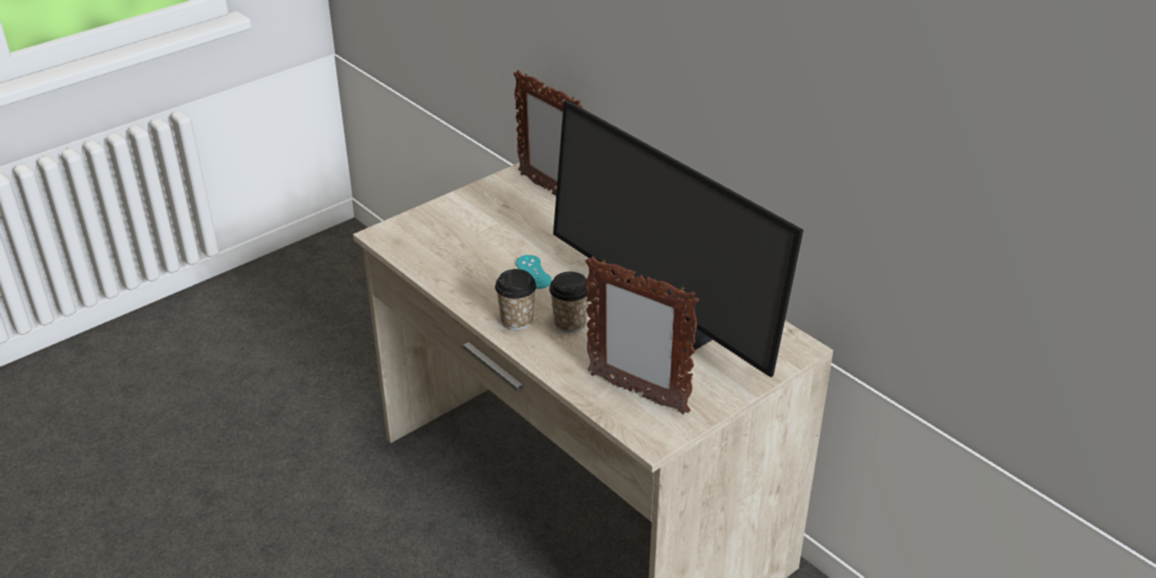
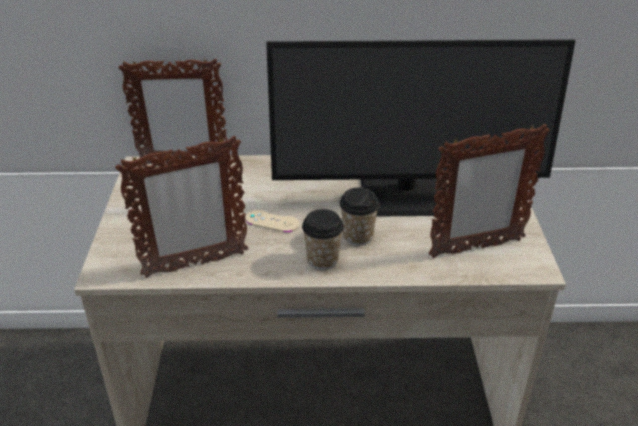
camera: 50 degrees left, 0 degrees up
(437, 266) = (194, 265): none -> picture frame
(533, 272) = (272, 221): turquoise game controller -> beige game controller

